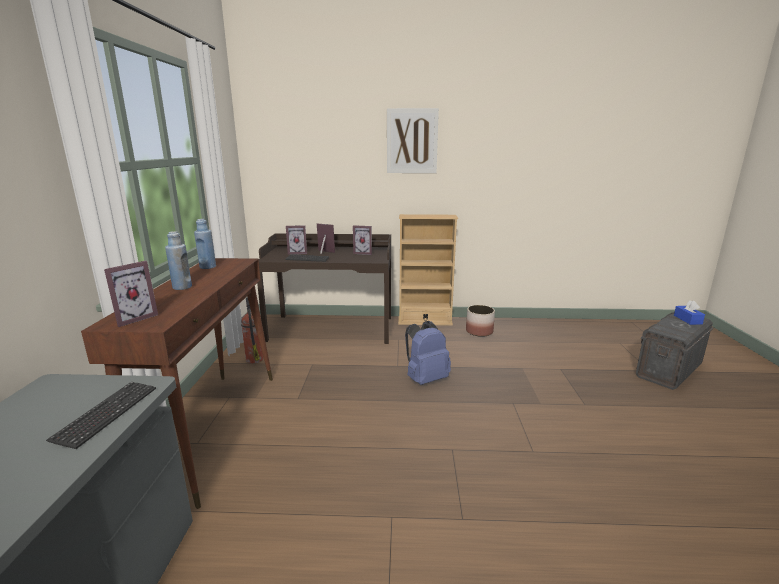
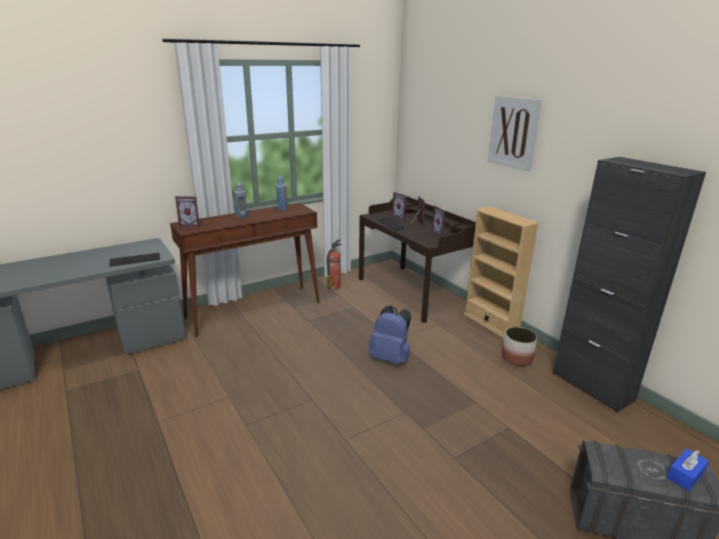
camera: 55 degrees right, 5 degrees up
(533, 324) = (592, 386): none -> black cabinet

